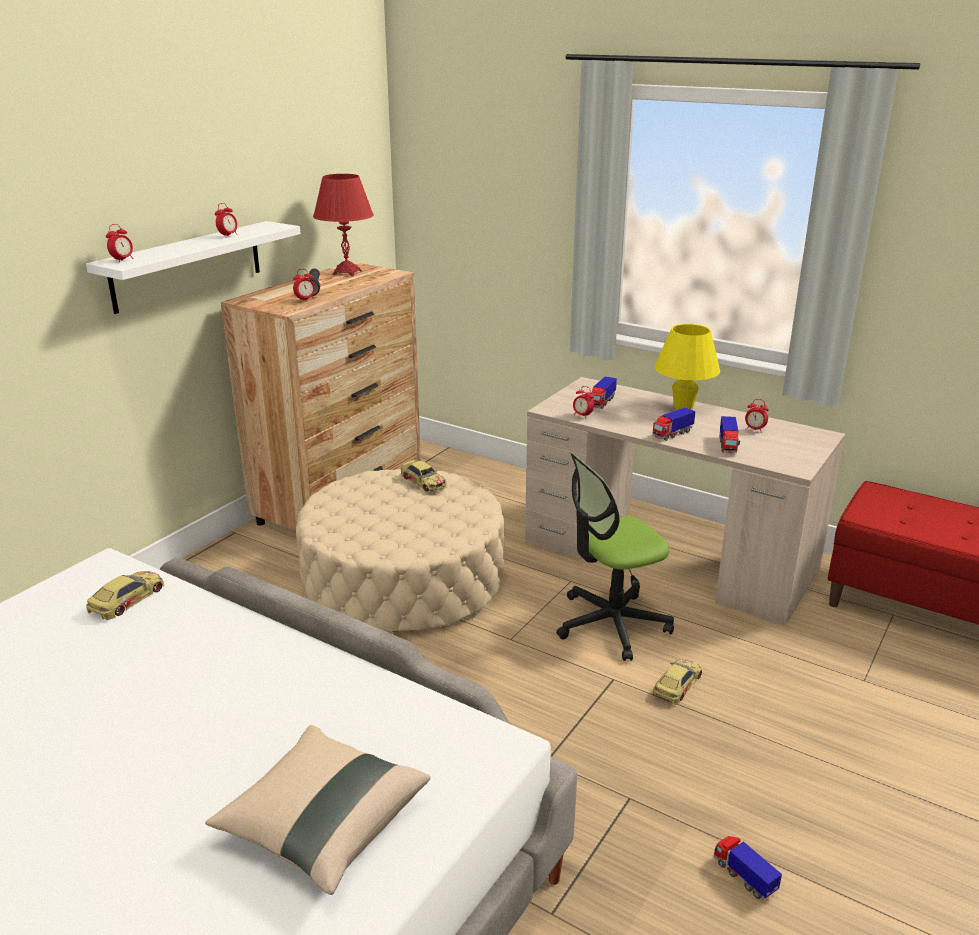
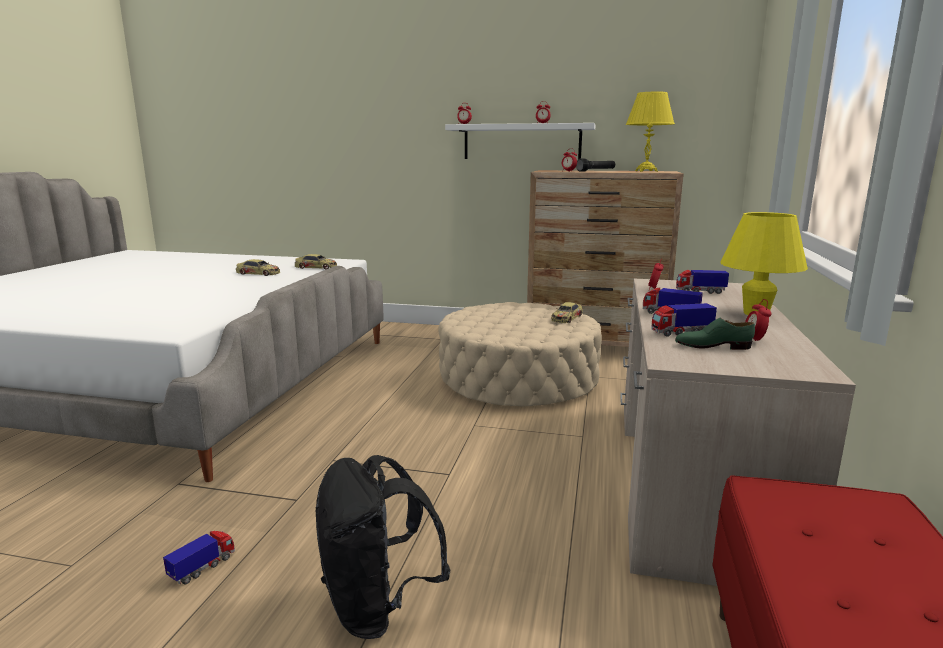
camera: 70 degrees right, 10 degrees down
(323, 825) = (119, 312): beige pillow -> none
(347, 273) = (646, 171): red table lamp -> yellow table lamp
(611, 624) = (532, 463): office chair -> none
(677, 685) = (460, 507): toy car -> toy car (258, 273)
(764, 446) = (712, 346): none -> green shoe
(812, 758) = (378, 606): none -> black backpack

